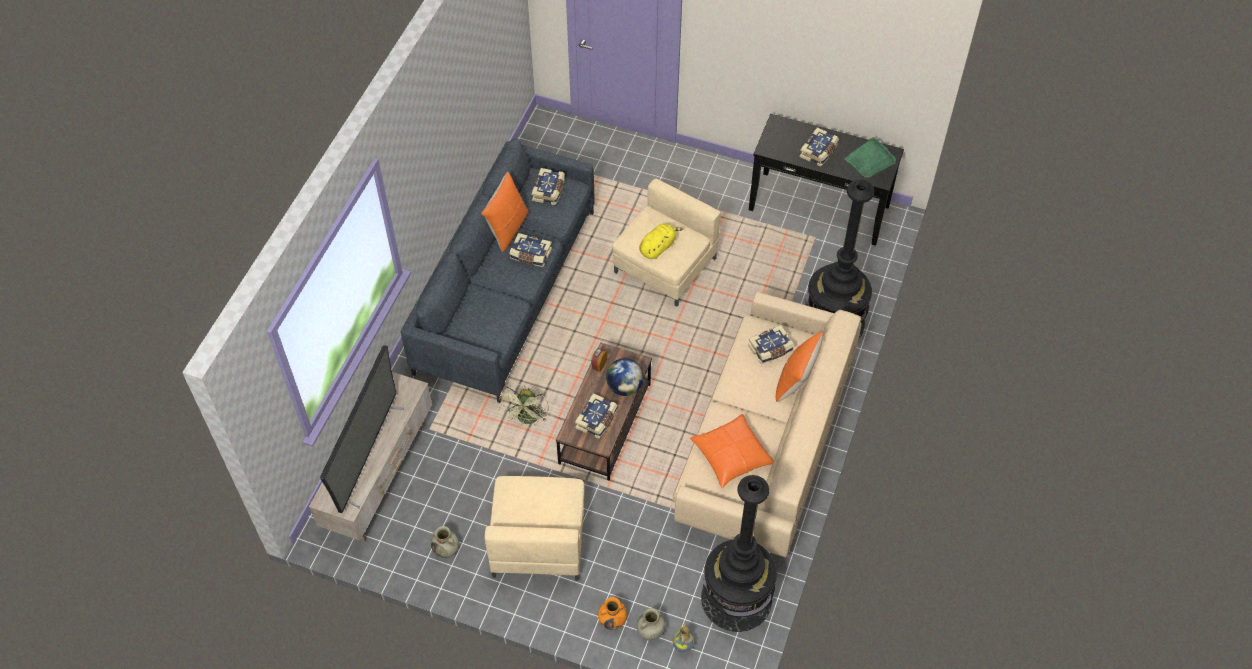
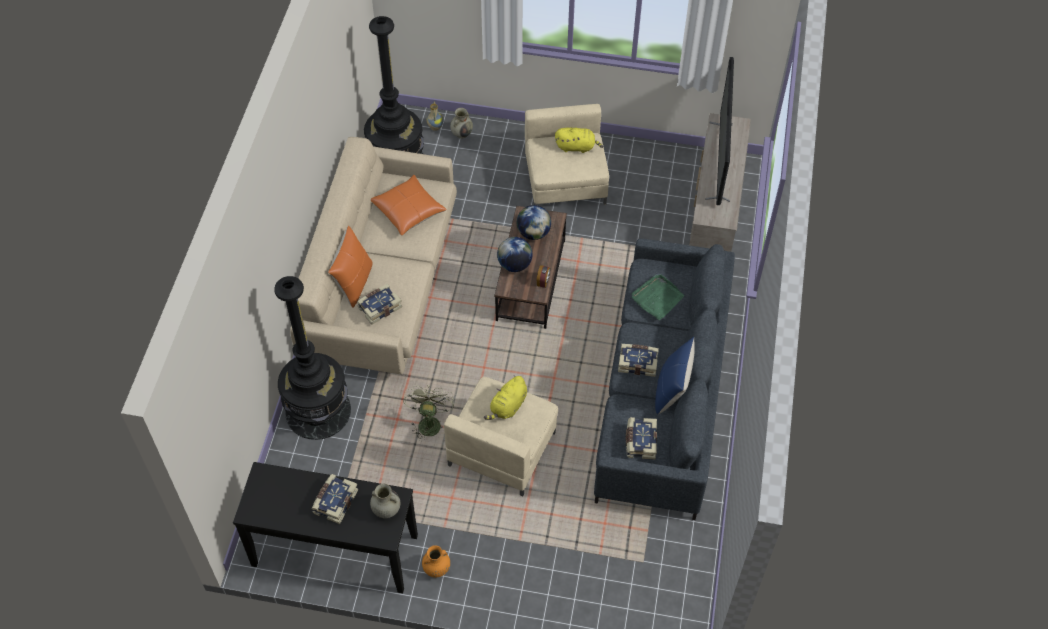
camera: 170 degrees right, 0 degrees up
(446, 550) = (638, 166): beige vase -> beige vase (386, 509)
(507, 229) = (671, 390): orange pillow -> blue pillow
(522, 518) = (577, 147): none -> yellow plush toy
(527, 419) = (602, 274): green fan -> green fan (429, 422)
(597, 420) = (533, 233): book -> globe
(612, 620) = (492, 136): orange vase -> orange vase (436, 569)
(870, 160) = (274, 499): green tray -> green tray (657, 298)

